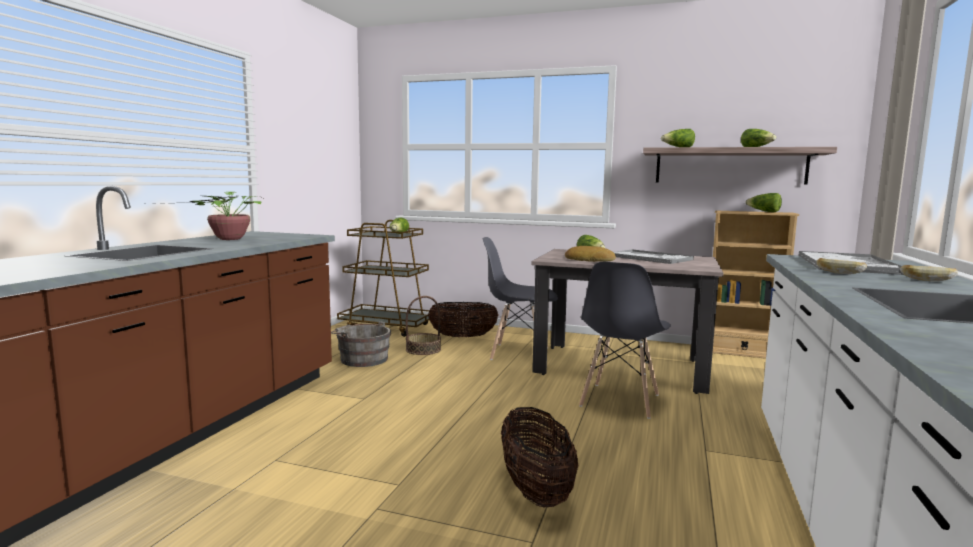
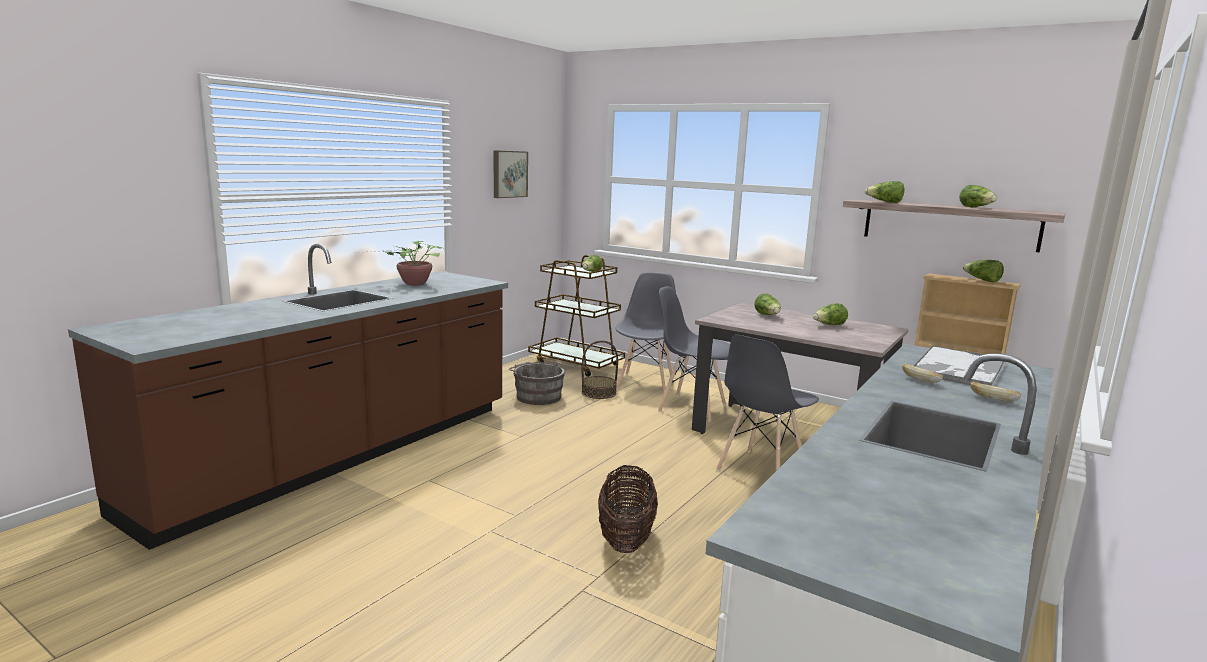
camera: 15 degrees right, 5 degrees up
(310, 138) = (509, 174): none -> picture
(463, 337) = (645, 383): basket -> grey chair
(589, 260) = (757, 323): bread -> none
(650, 258) = (829, 325): tray -> lettuce

